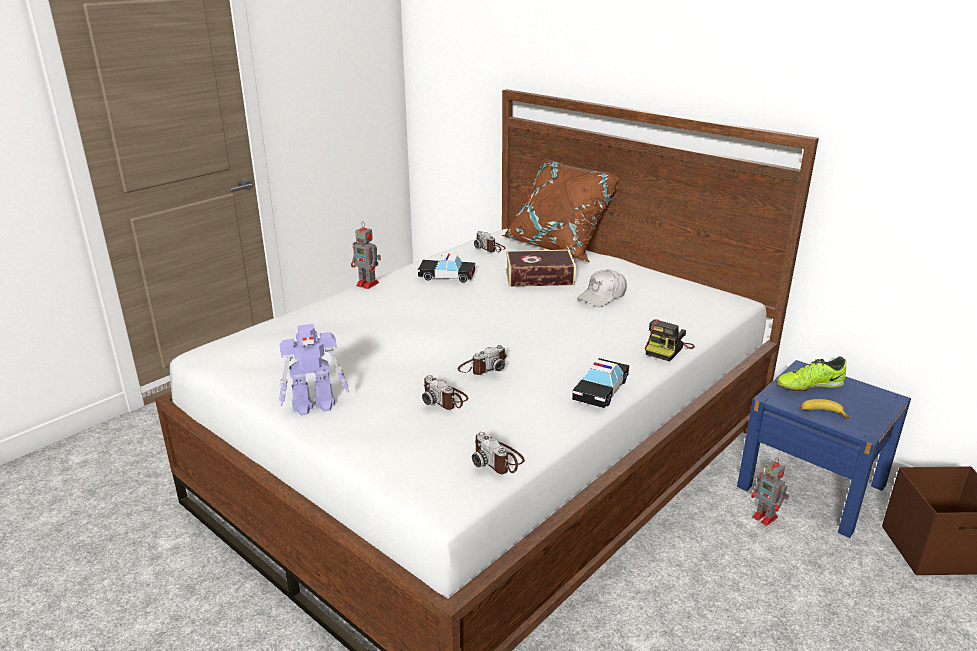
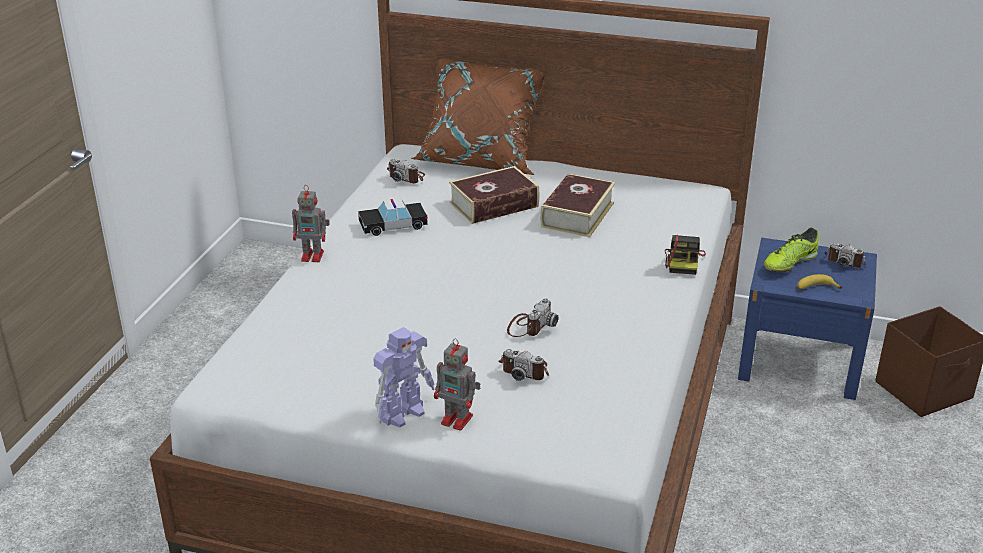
camera: 25 degrees left, 5 degrees up
(498, 460) = (627, 416): camera -> camera (844, 260)
(600, 390) = (658, 321): toy car -> none
(602, 296) = (577, 214): white cap -> book
(766, 518) = (779, 402): toy robot -> toy robot (458, 420)

